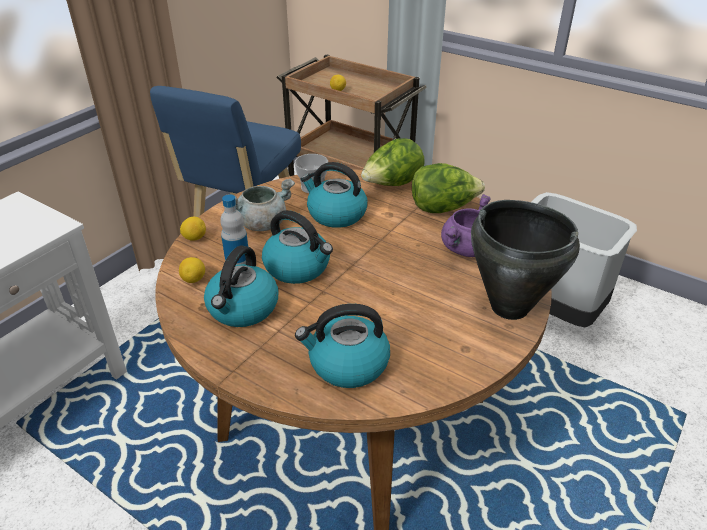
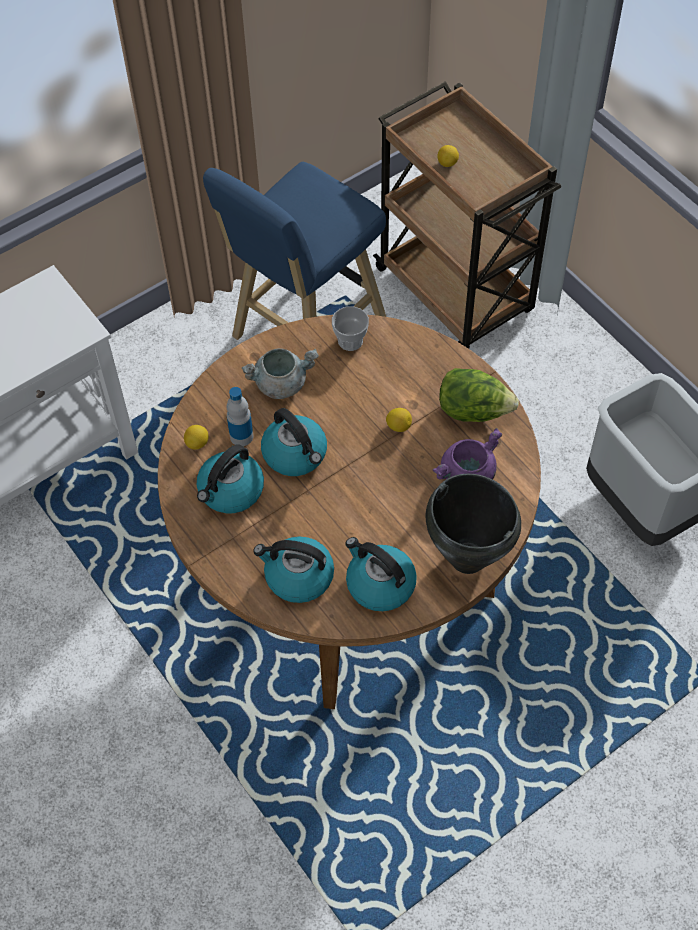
camera: 20 degrees right, 20 degrees up
(194, 238) = (211, 387): lemon -> lemon (398, 426)
(335, 214) = (359, 390): kettle -> kettle (379, 584)
(392, 185) = (437, 359): lettuce -> none

